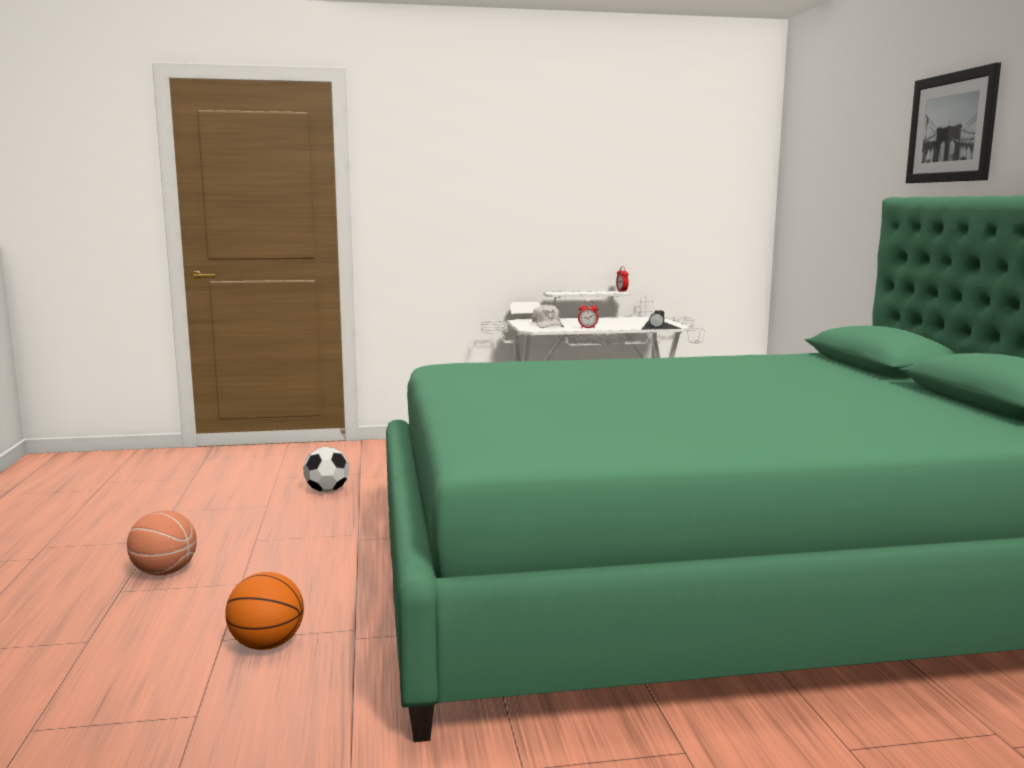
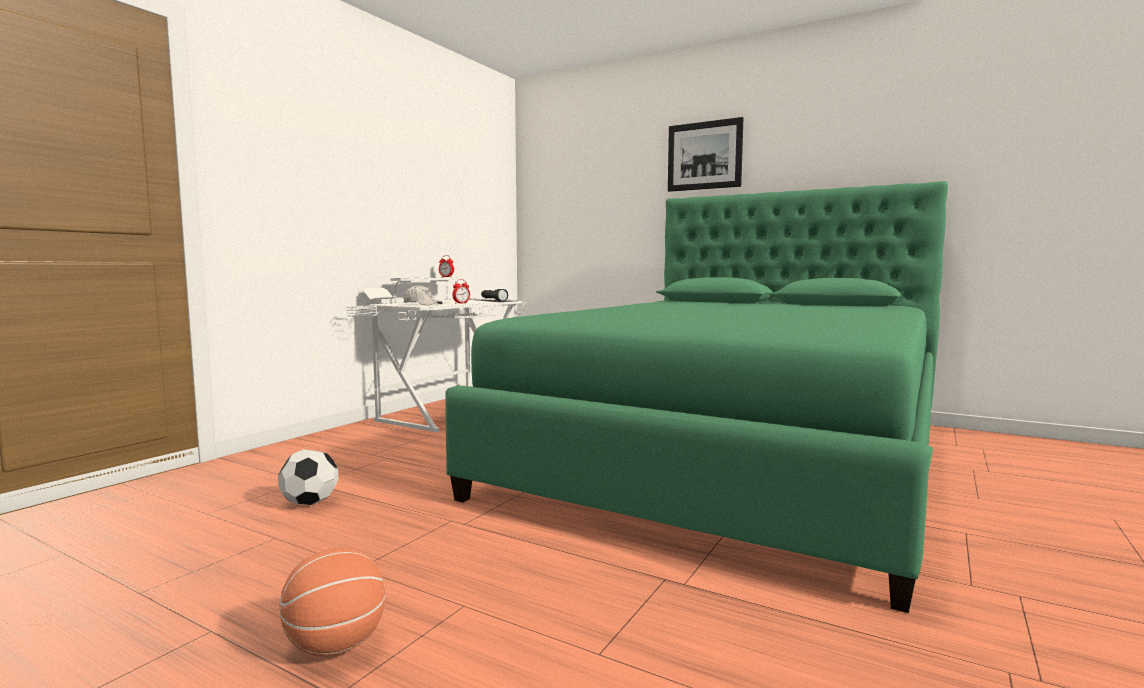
camera: 50 degrees left, 5 degrees down
(267, 644) = (645, 630): basketball -> none

